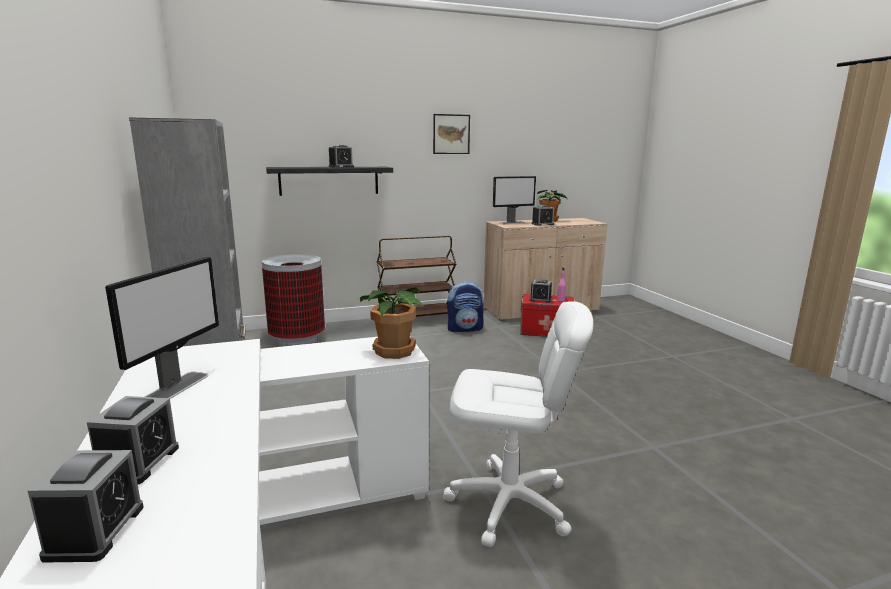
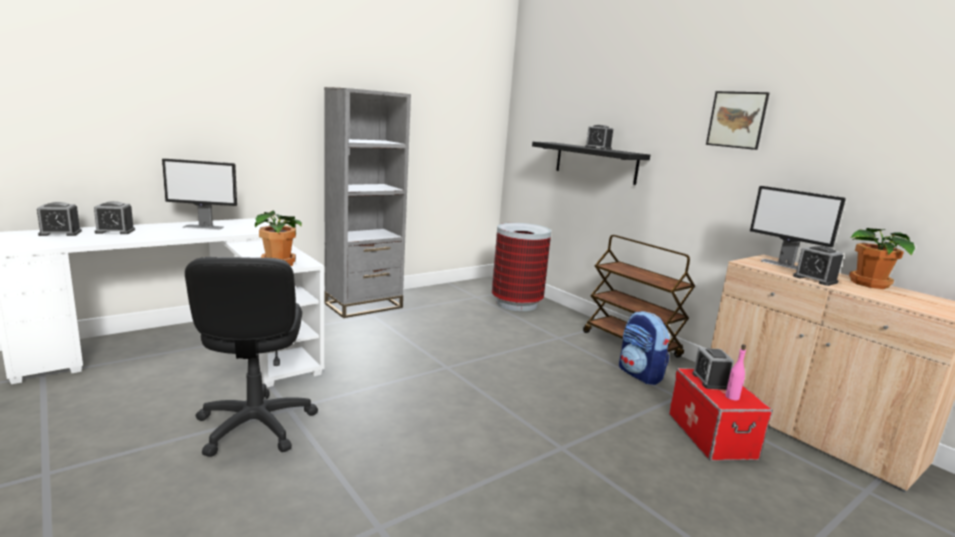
camera: 70 degrees right, 0 degrees up
(509, 504) = (255, 425): white office chair -> black office chair

